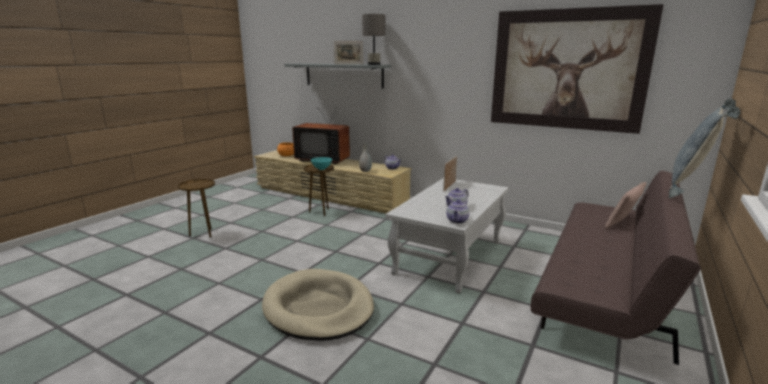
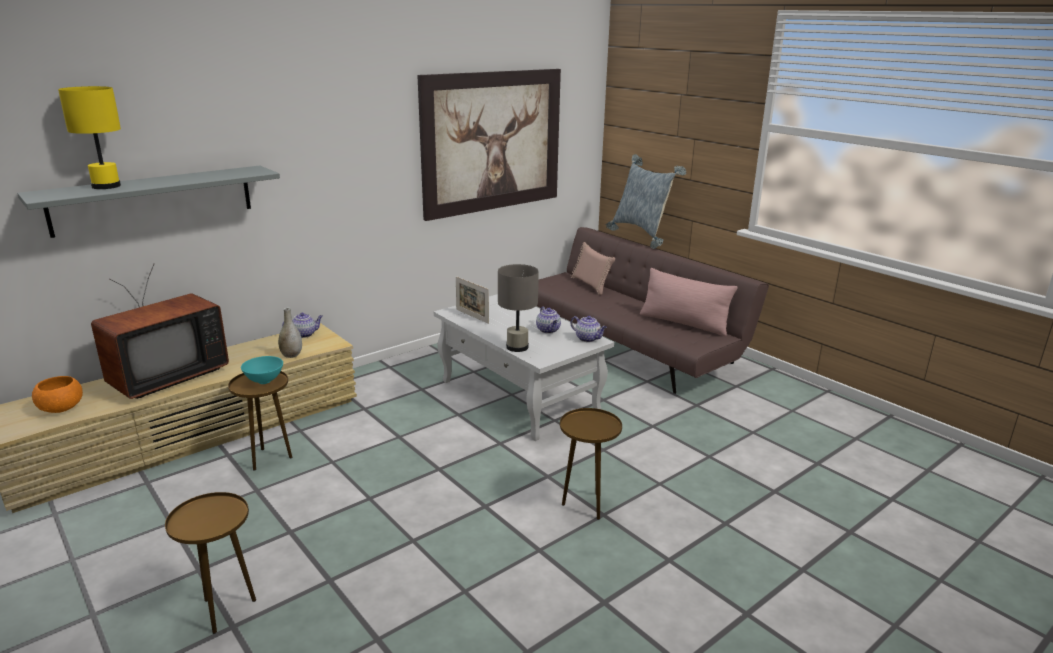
camera: 70 degrees left, 5 degrees up
(318, 308) = (586, 505): beige dog bed -> brown side table
(320, 63) = (106, 186): none -> yellow table lamp
(348, 64) = (184, 177): picture frame -> none
(374, 64) = (245, 170): grey table lamp -> grey table lamp (517, 347)
(609, 273) = (684, 323): none -> pink pillow

